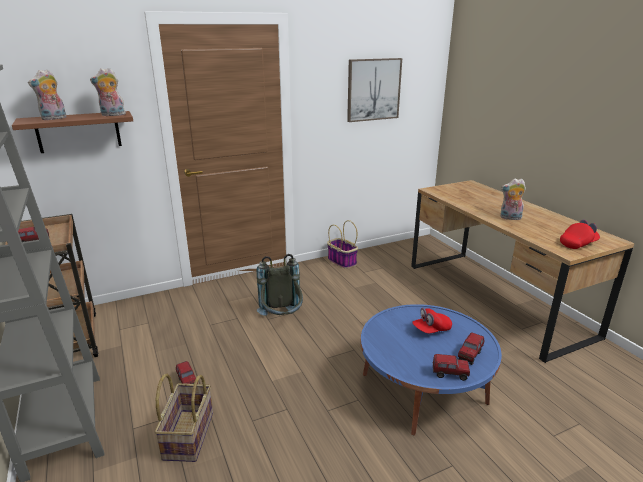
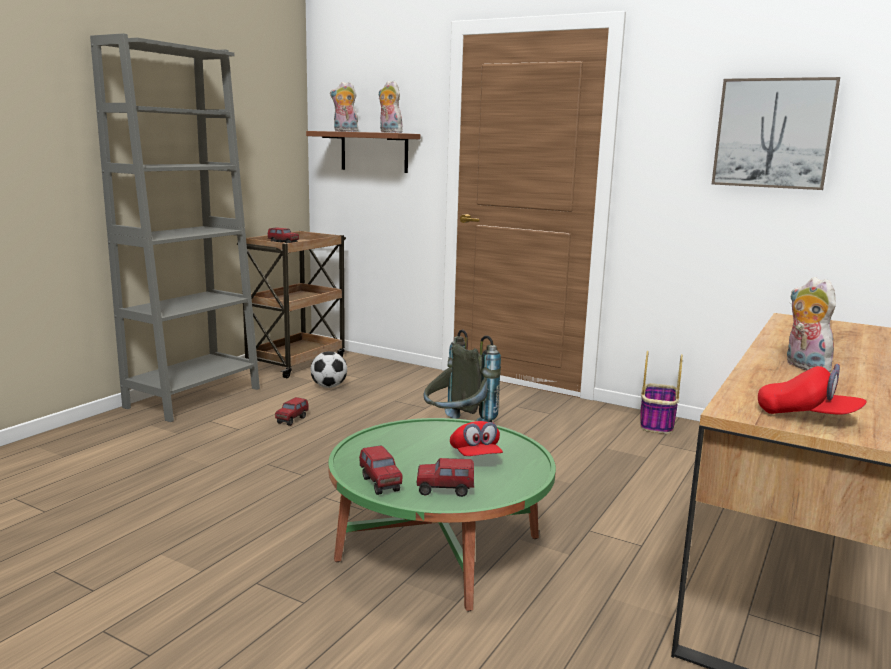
camera: 55 degrees right, 10 degrees down
(146, 342) = (329, 387): none -> football
(187, 435) = (221, 443): basket -> none
(423, 389) = (439, 549): blue coffee table -> green coffee table
(431, 330) = (475, 456): red cap -> red cap turned 135 degrees counterclockwise

